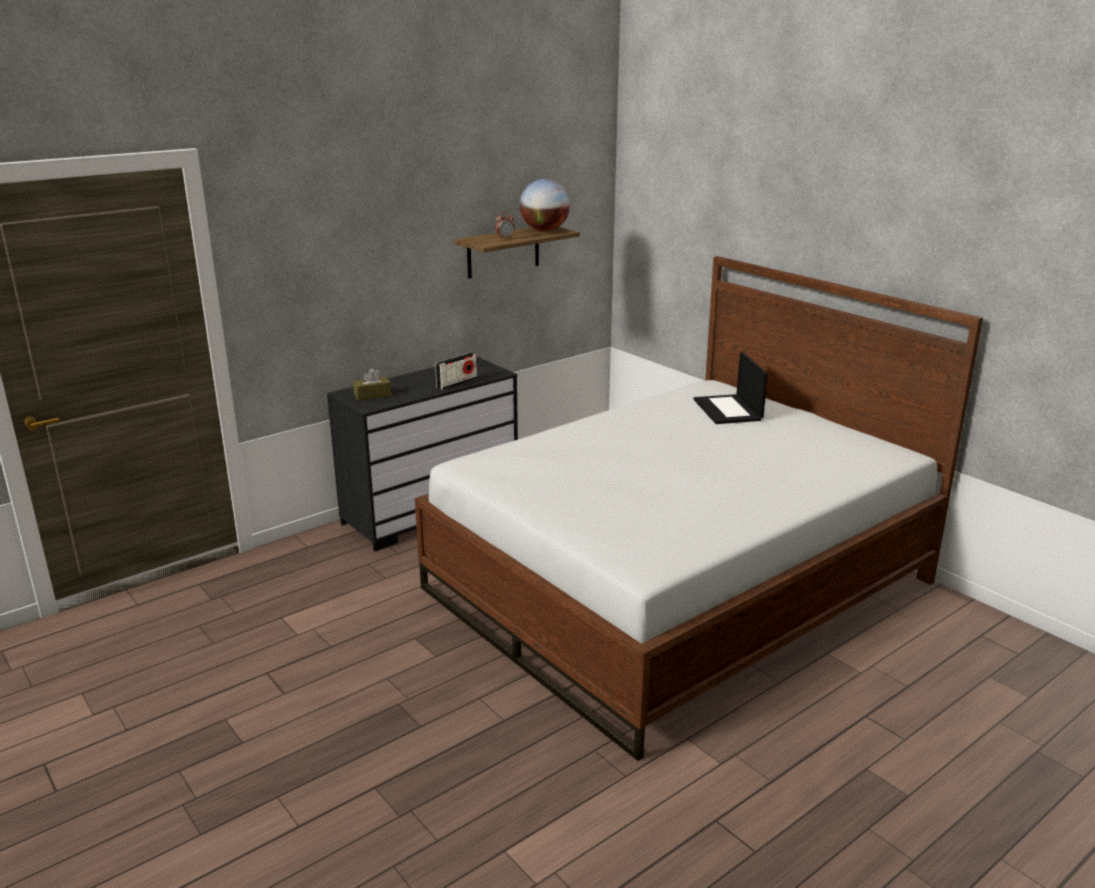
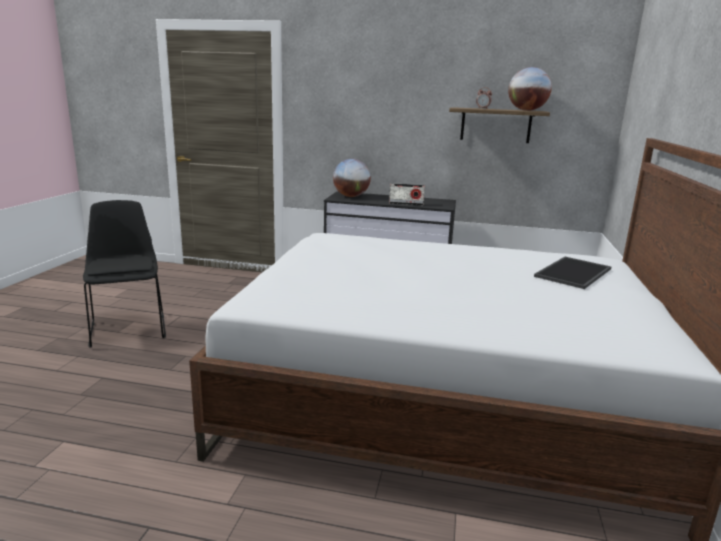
camera: 50 degrees right, 5 degrees down
(245, 729) = (128, 328): none -> black chair
(372, 395) = (351, 196): brown tissue box -> globe
(728, 410) = (574, 273): laptop -> tray

